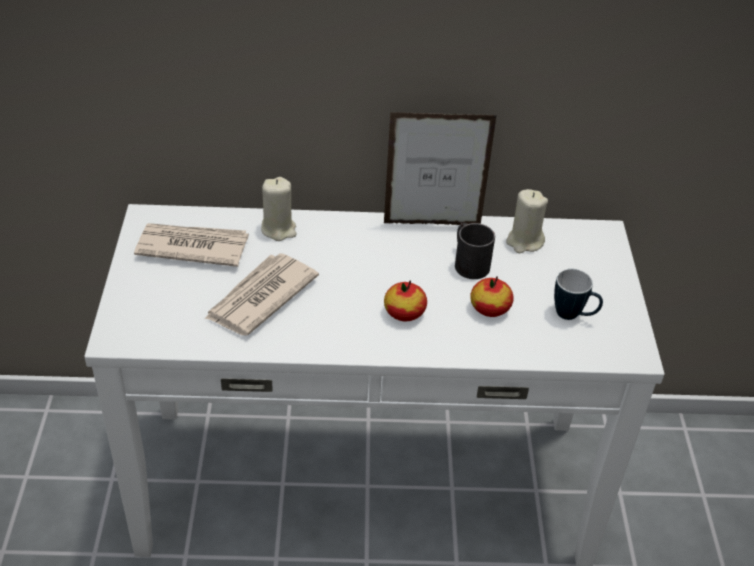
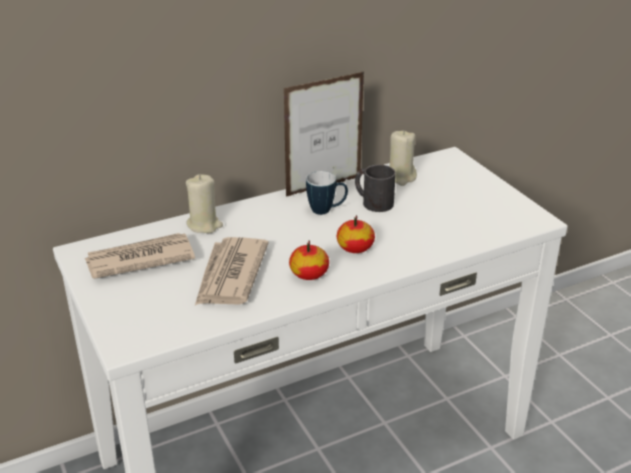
camera: 25 degrees left, 10 degrees down
(490, 308) = (415, 225): apple -> apple (309, 274)
(573, 316) = (477, 211): mug -> mug (326, 210)

